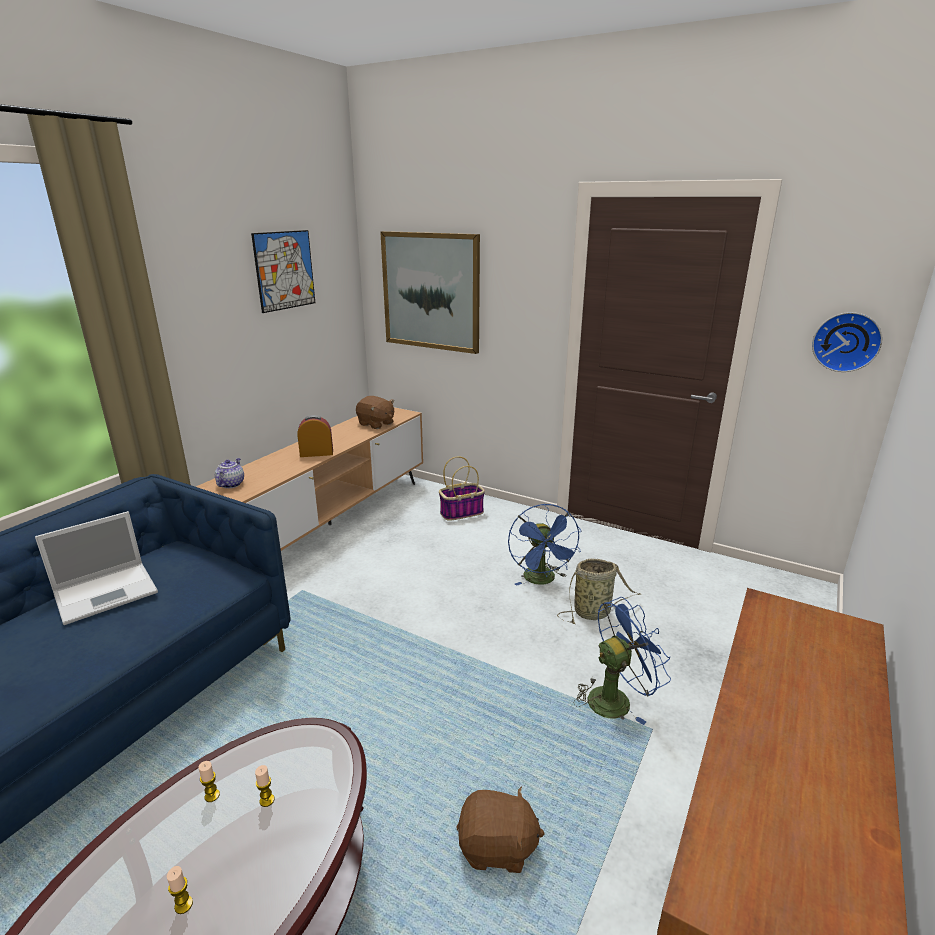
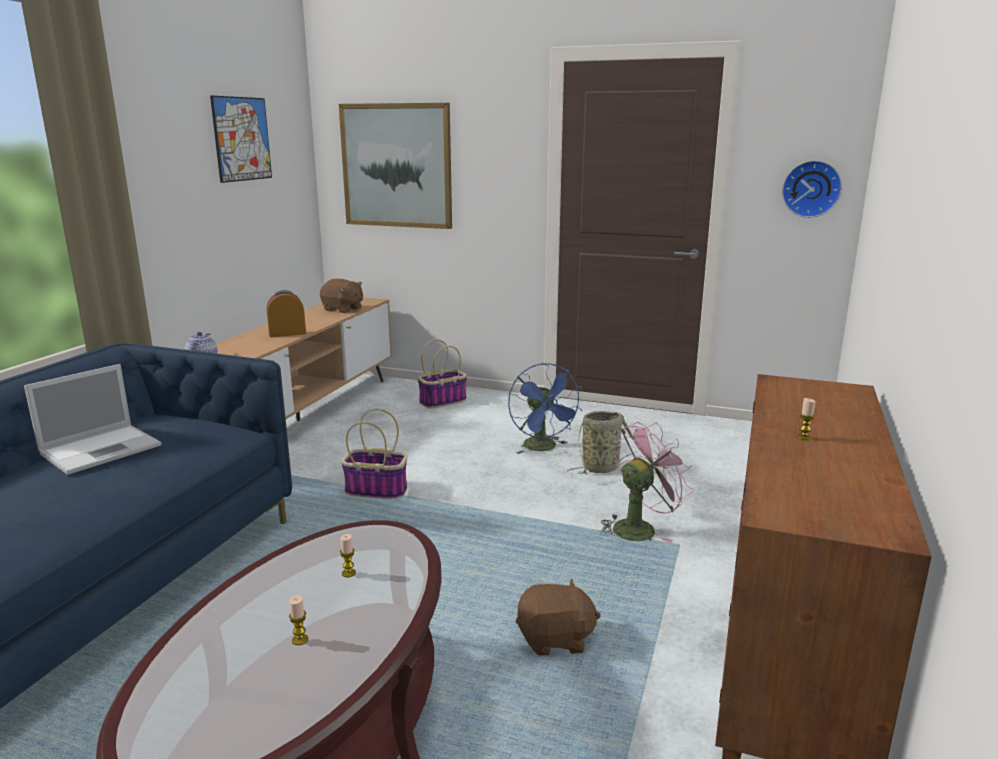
camera: 10 degrees left, 5 degrees down
(212, 795) = (292, 576): candle -> candle (804, 437)
(376, 618) = (377, 490): none -> basket
(615, 698) = (640, 527): blue fan -> pink fan

